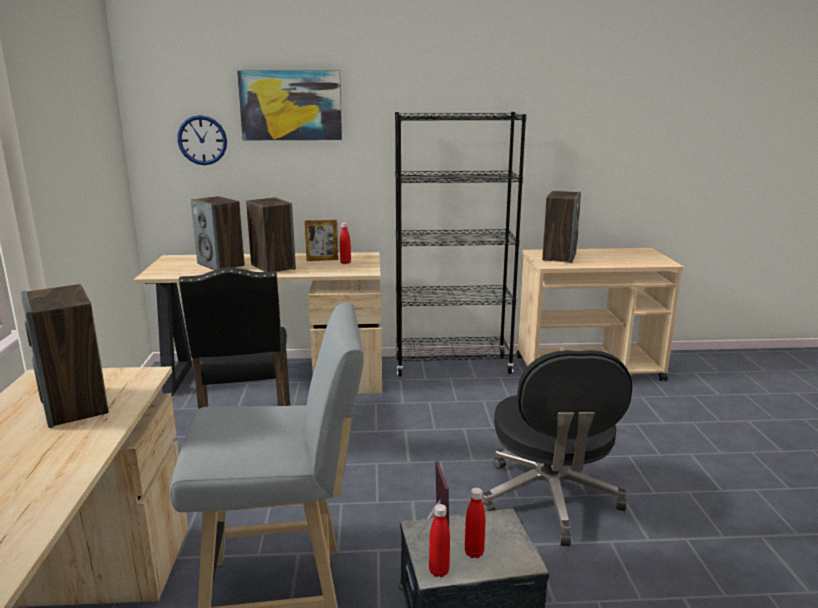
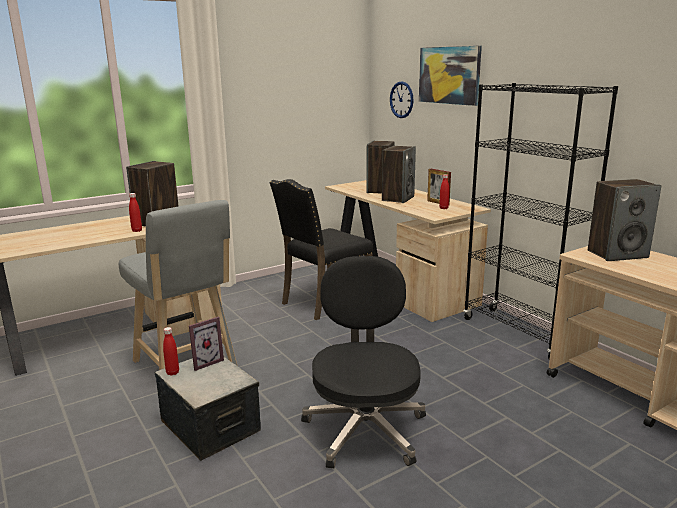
camera: 60 degrees right, 0 degrees up
(474, 553) = (197, 379): red bottle -> red bottle (137, 230)
(549, 500) = (365, 428): black office chair -> black office chair turned 120 degrees clockwise

